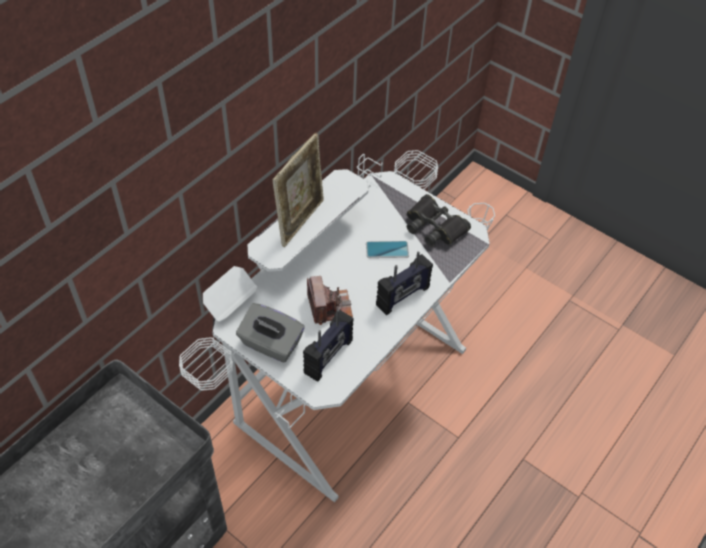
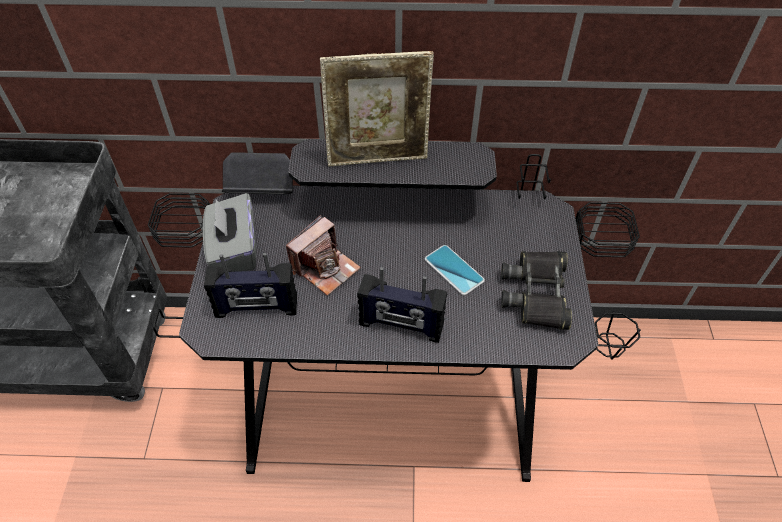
camera: 55 degrees right, 0 degrees up
(347, 381) = (391, 392): white desk -> black desk

